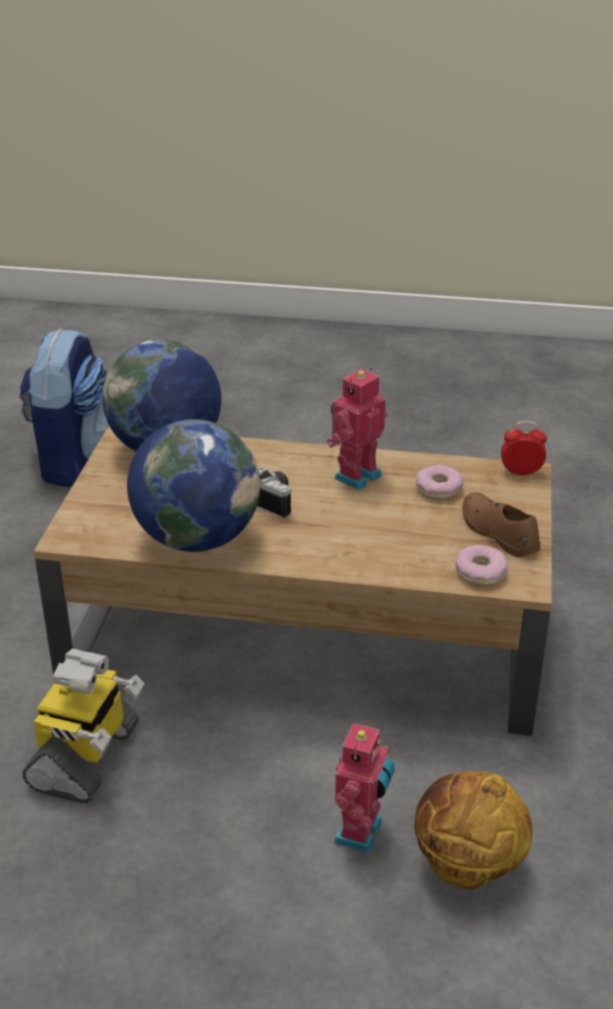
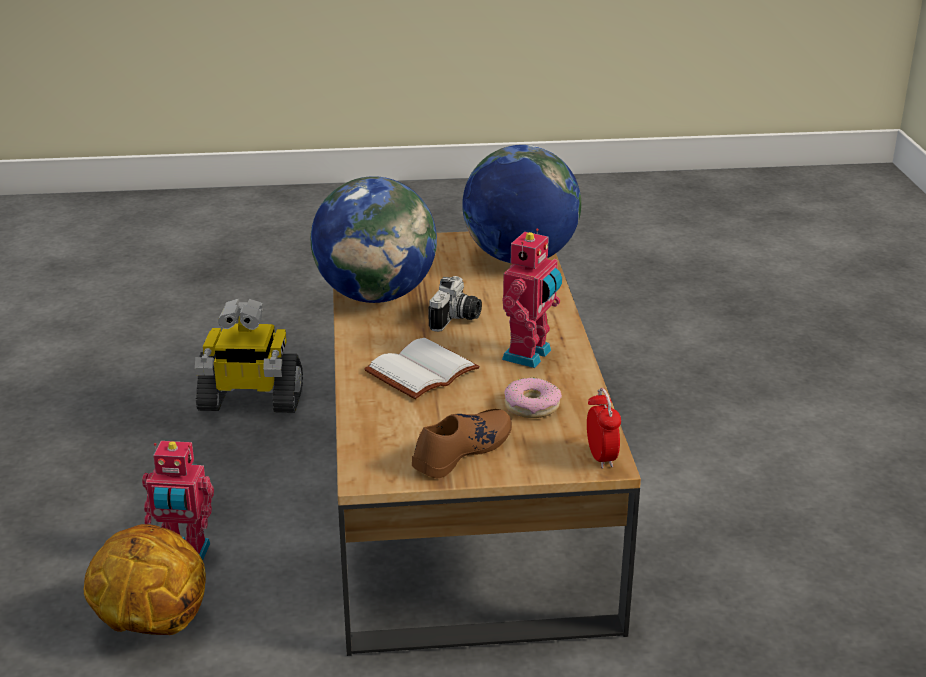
camera: 75 degrees right, 5 degrees down
(73, 461) = (662, 303): backpack -> none
(355, 476) = (530, 356): toy robot -> toy robot turned 90 degrees clockwise
(364, 533) = (422, 373): none -> white book
(481, 572) = (378, 446): donut -> none

